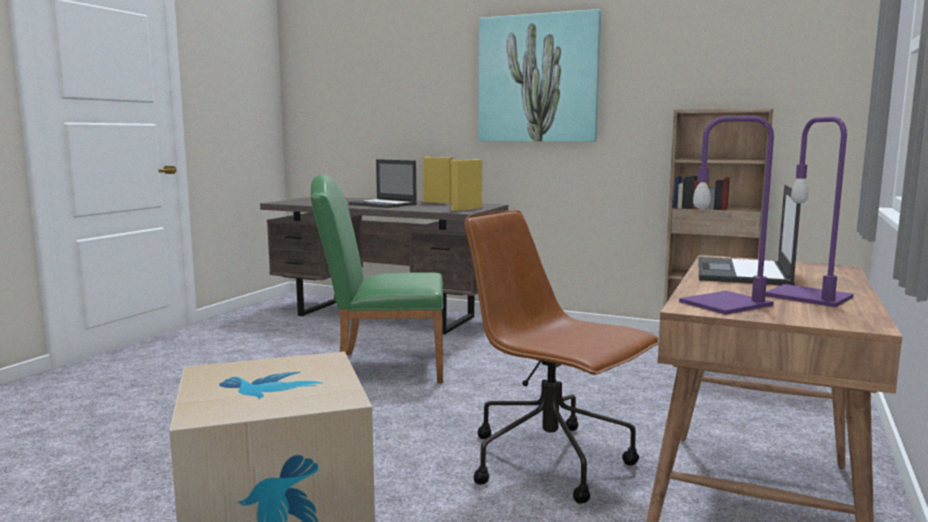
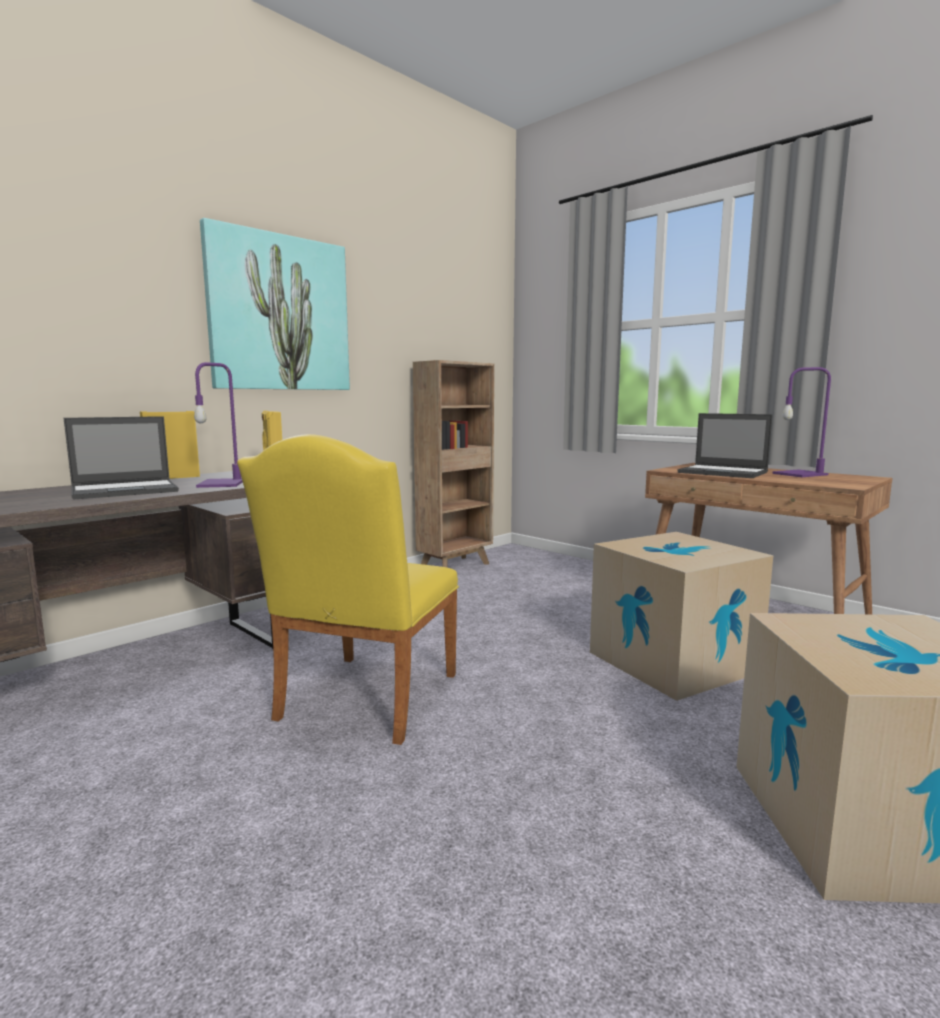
camera: 70 degrees left, 0 degrees up
(382, 367) = (363, 701): green chair -> yellow chair
(552, 462) = (672, 661): brown office chair -> cardboard box
(726, 303) = (830, 482): purple table lamp -> purple table lamp (221, 483)

